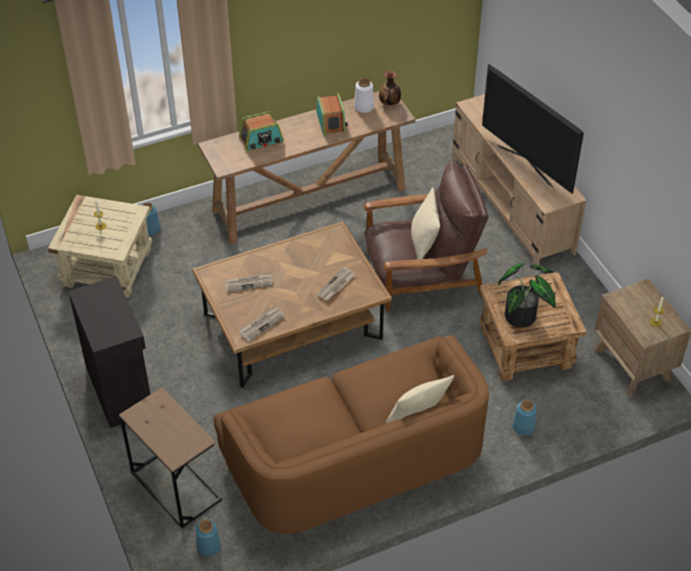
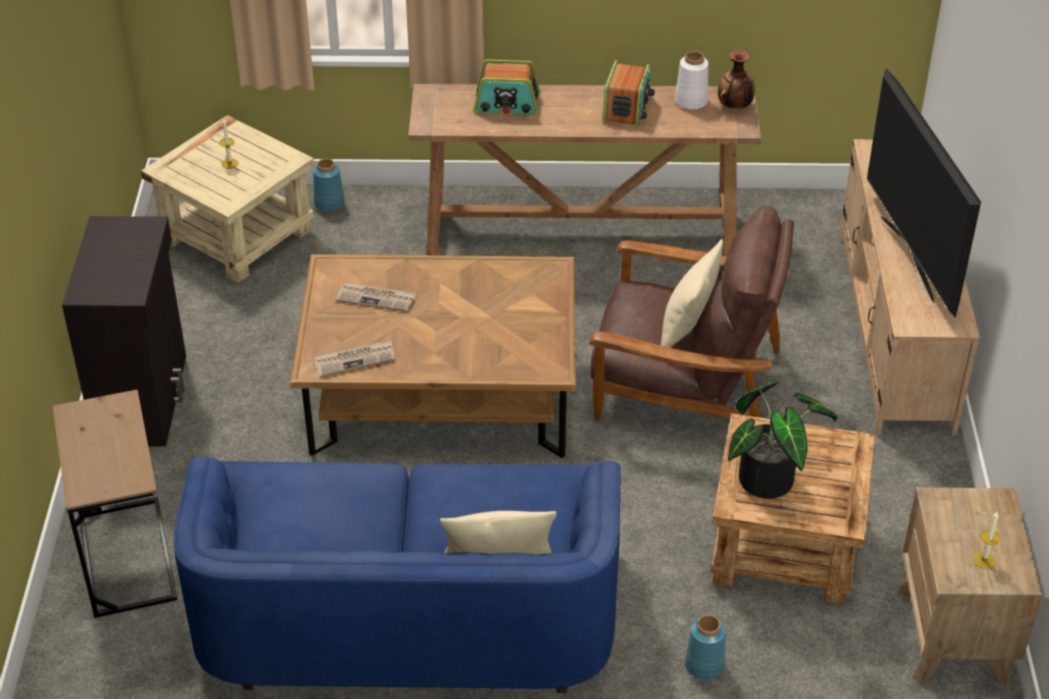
camera: 25 degrees right, 5 degrees down
(208, 547) = (112, 659): blue vase -> none
(336, 285) = (502, 342): newspaper -> none
(355, 460) = (407, 616): brown sofa -> blue sofa

